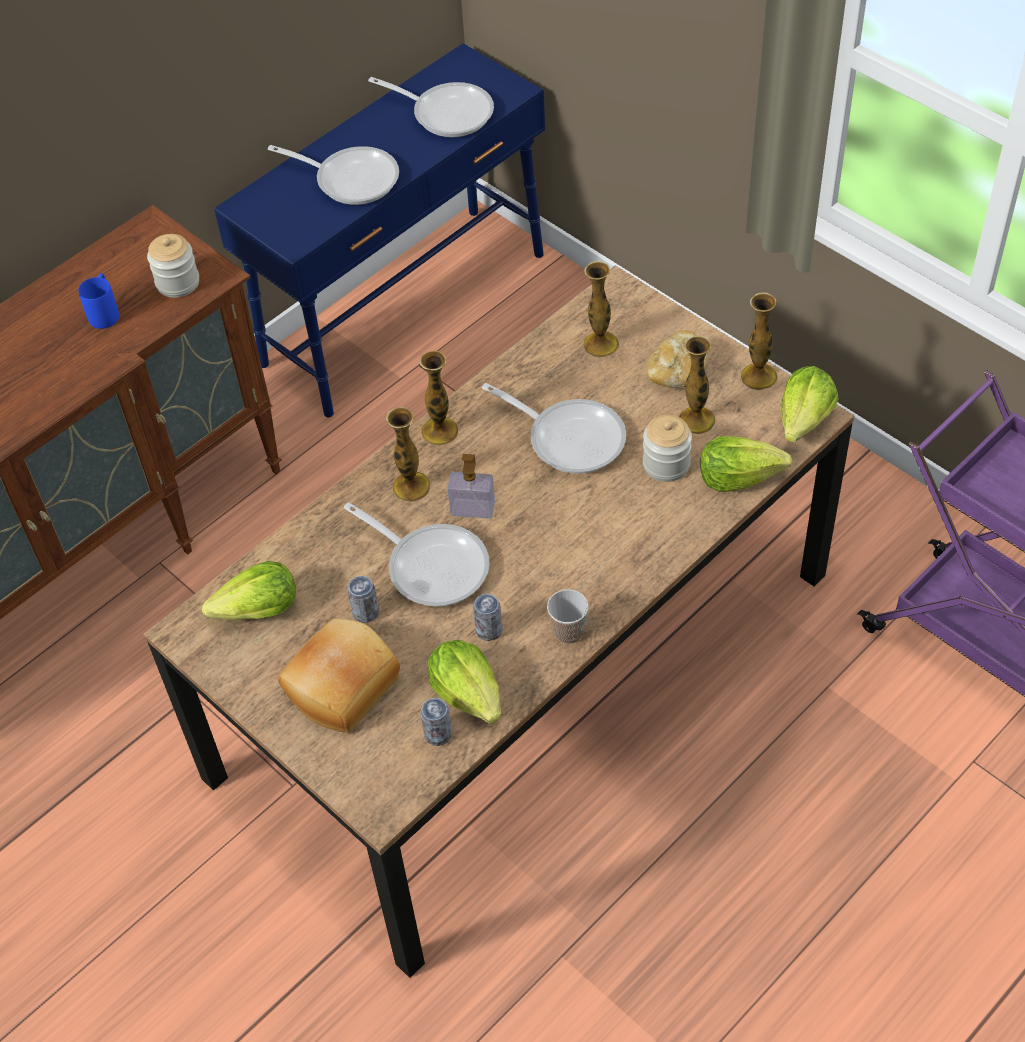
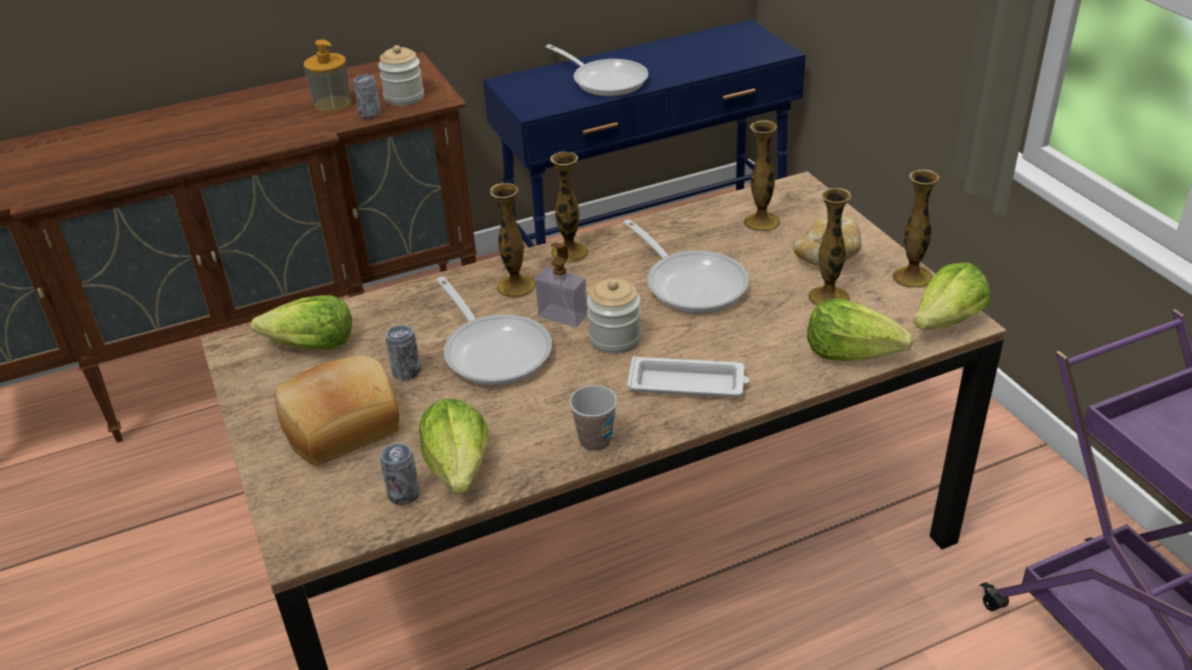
camera: 20 degrees right, 15 degrees down
(105, 312) = (333, 104): blue mug -> soap dispenser
(447, 113) = (712, 55): frying pan -> none
(489, 630) = (515, 417): can -> can (370, 114)
(618, 551) = (688, 384): none -> white tray
(666, 464) = (778, 325): jar -> jar (615, 339)

